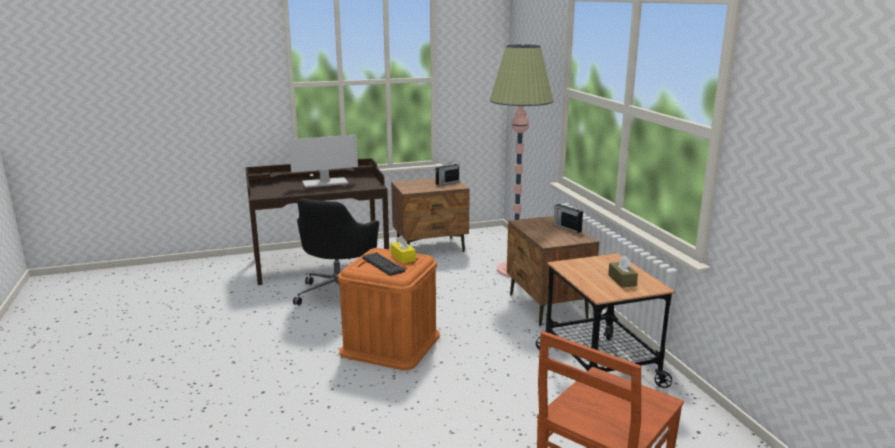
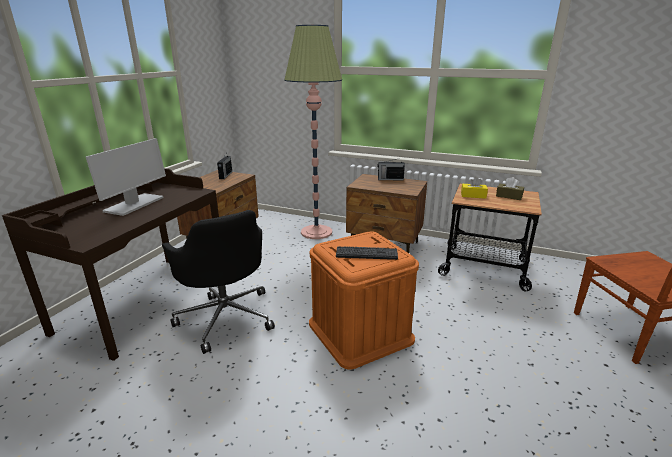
camera: 50 degrees left, 5 degrees up
(403, 257) = (362, 241): yellow tissue box -> yellow tissue box (473, 195)

